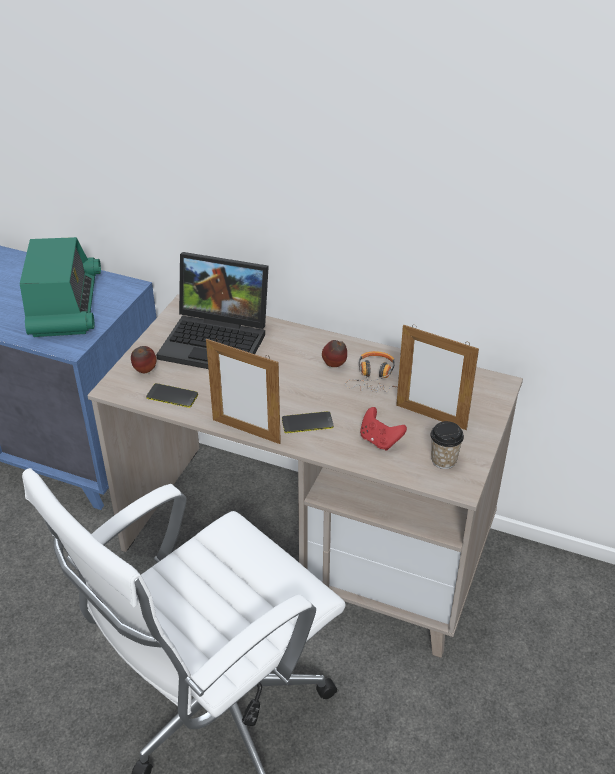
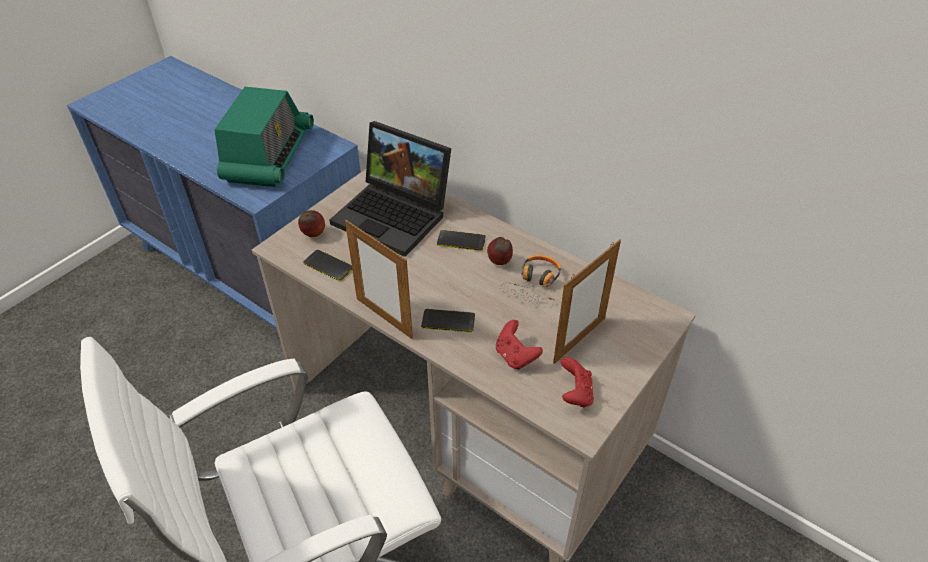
camera: 15 degrees right, 5 degrees up
(291, 353) = (461, 241): none -> phone
(431, 417) = (579, 340): picture frame -> picture frame turned 90 degrees counterclockwise
(443, 460) = (575, 394): cup -> red game controller

